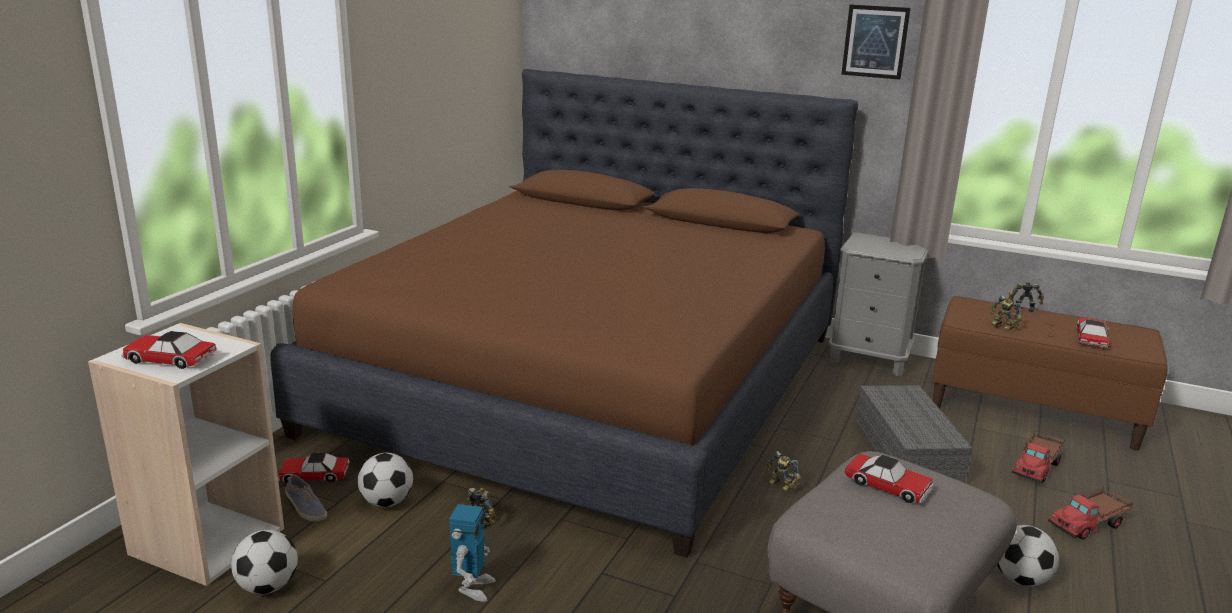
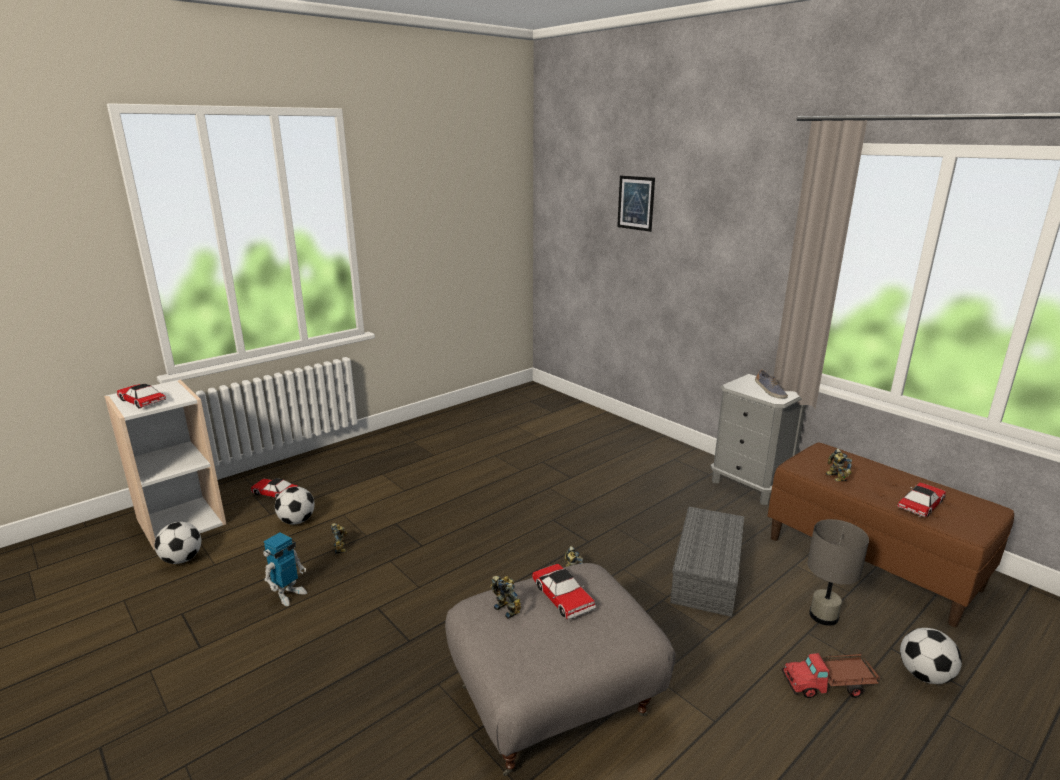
camera: 25 degrees right, 0 degrees up
(305, 508) = (249, 514): shoe -> shoe (769, 392)
(588, 381) = (505, 463): brown bed -> none
(875, 41) = (769, 208): picture -> picture (636, 203)
(1020, 579) = (707, 716): football -> football (924, 675)
(1023, 308) = (878, 464): toy robot -> toy robot (508, 608)
(1036, 467) = (824, 616): toy truck -> grey table lamp

